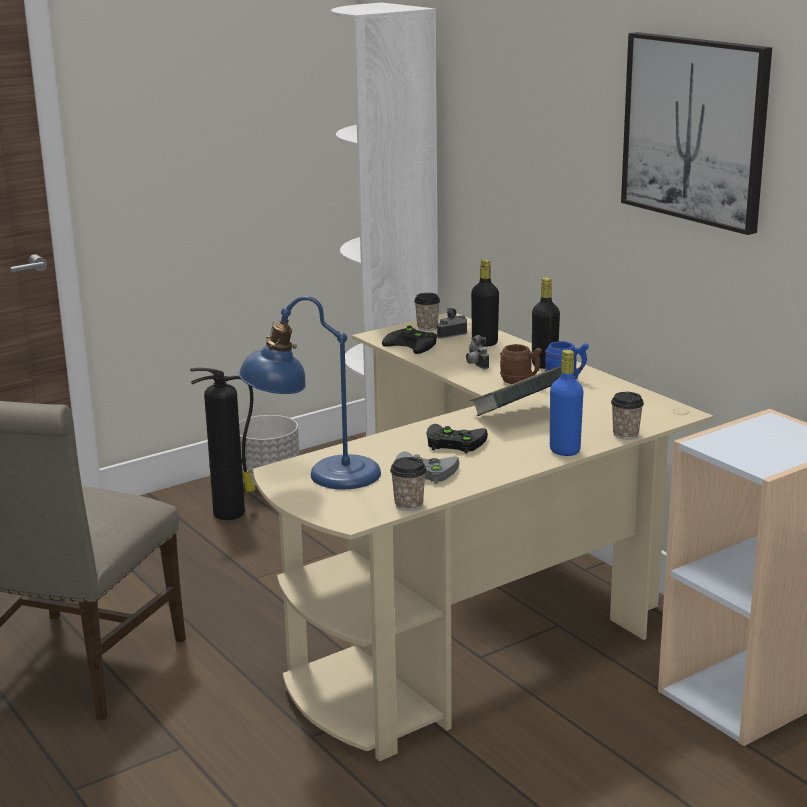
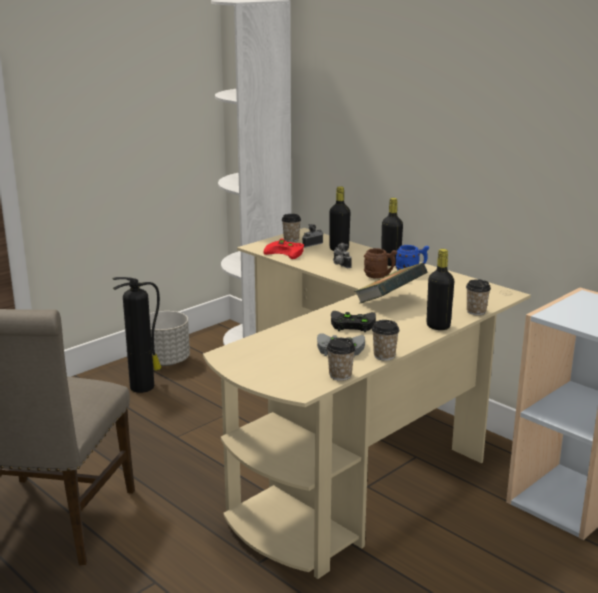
camera: 10 degrees left, 0 degrees up
(314, 474) = (254, 355): blue table lamp -> none
(414, 344) = (287, 252): black game controller -> red game controller
(476, 484) = (384, 356): none -> cup
(564, 451) = (438, 326): blue bottle -> black bottle
(695, 129) = (517, 81): picture -> none

